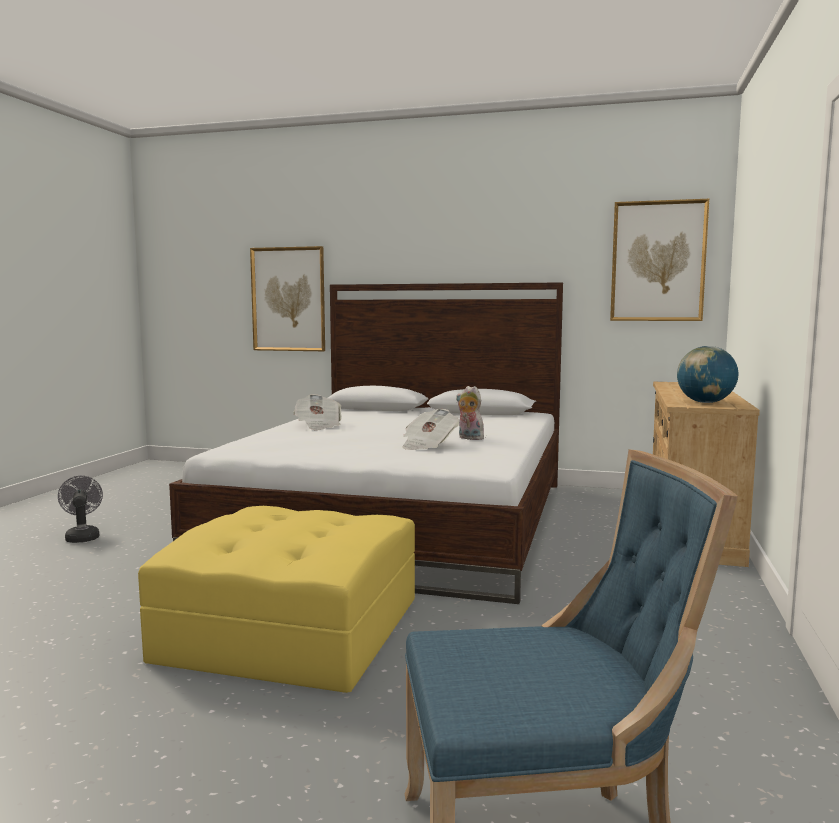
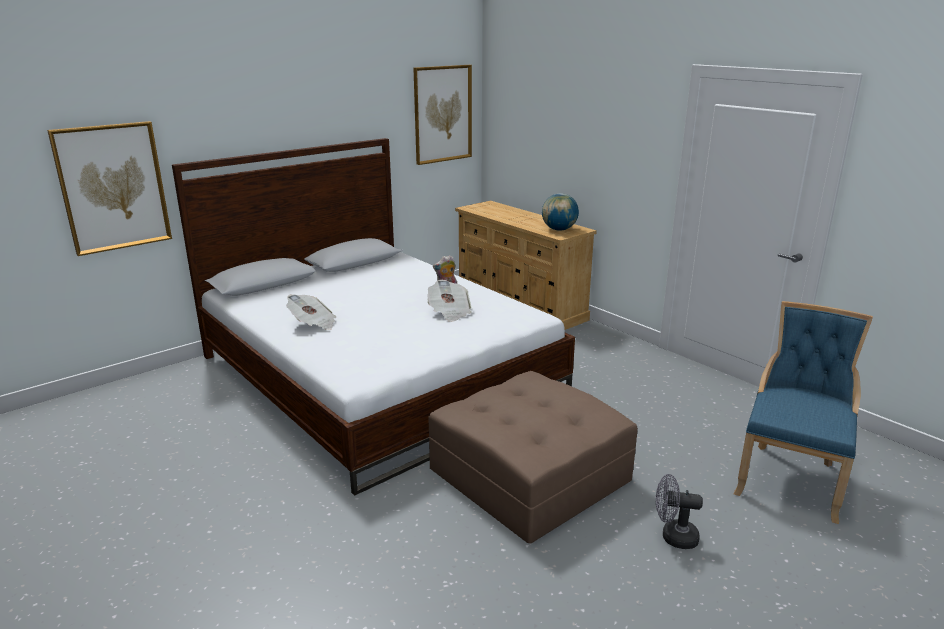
camera: 55 degrees left, 15 degrees up
(82, 536) = (187, 531): grey fan -> grey fan (673, 537)
(293, 628) = (530, 474): yellow ottoman -> brown ottoman

